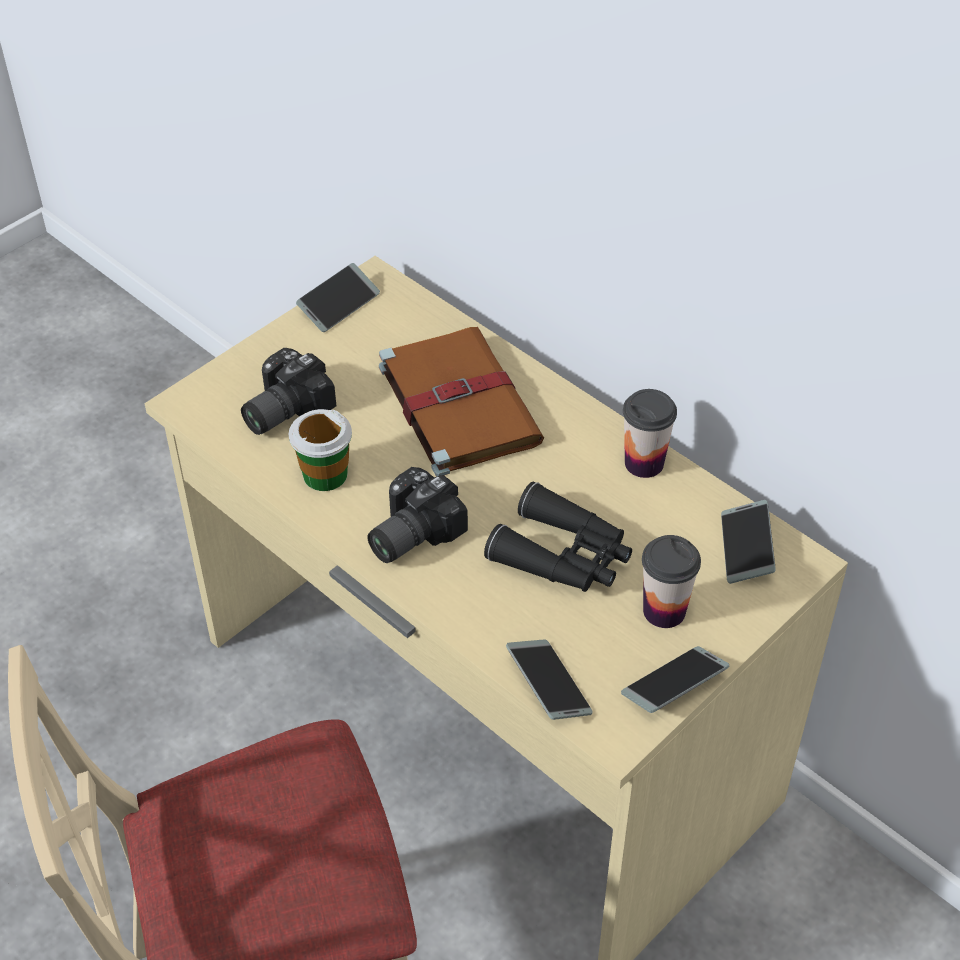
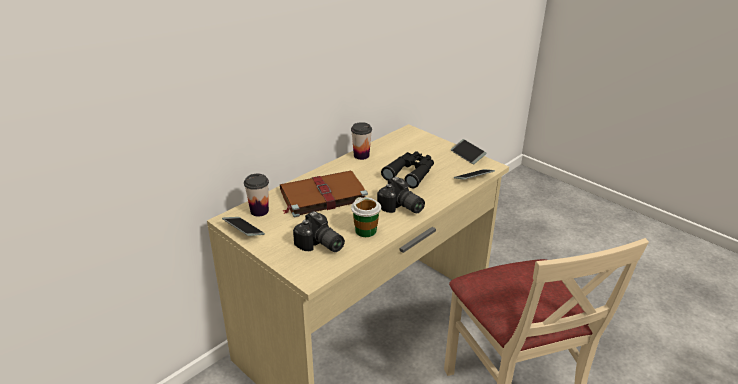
camera: 90 degrees left, 15 degrees down
(664, 611) = (435, 155): cup -> cup (259, 211)
(746, 548) = (404, 139): phone -> none

